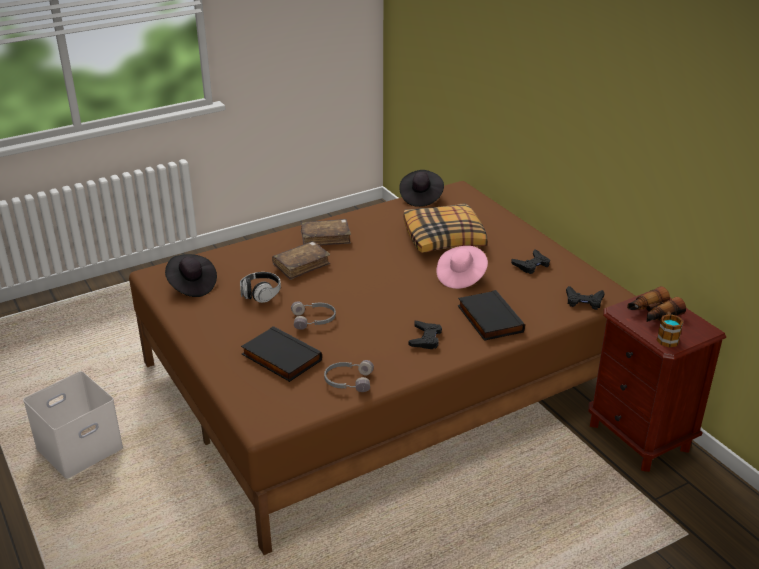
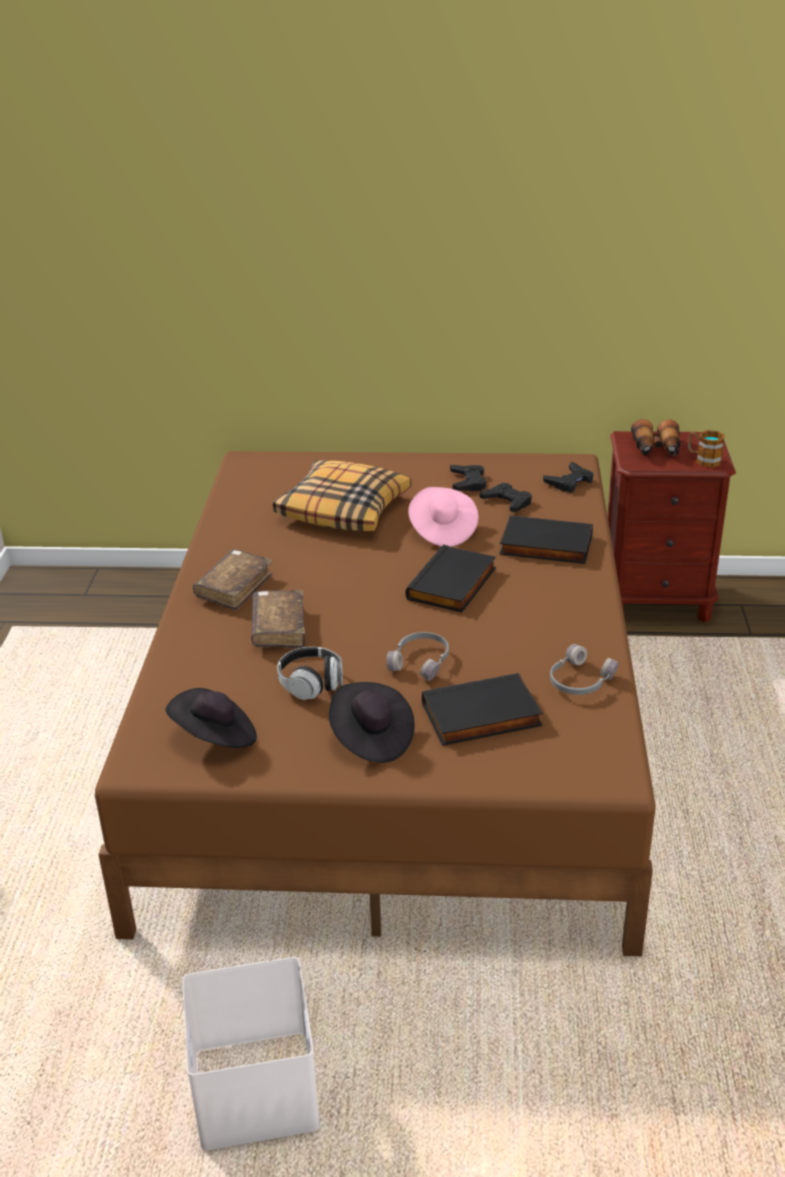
camera: 55 degrees left, 0 degrees up
(405, 302) = (453, 584): none -> black book
(420, 197) = (228, 490): black hat -> black hat (371, 738)
(425, 338) = (543, 598): black game controller -> black game controller (507, 502)

